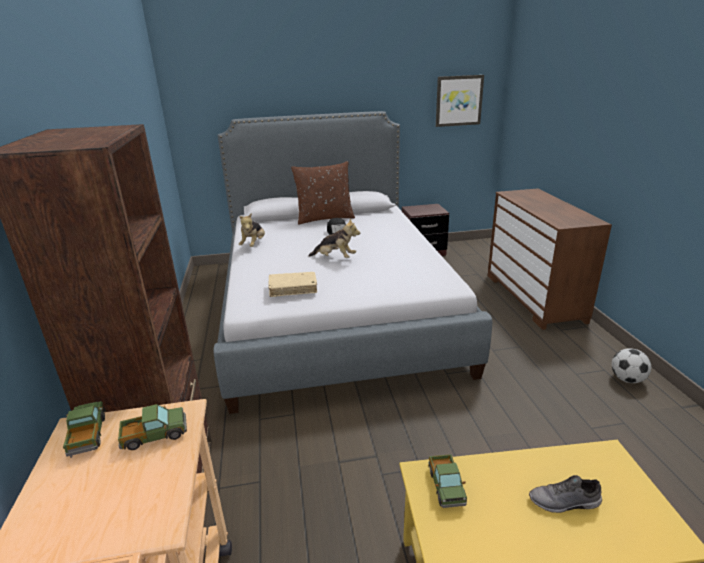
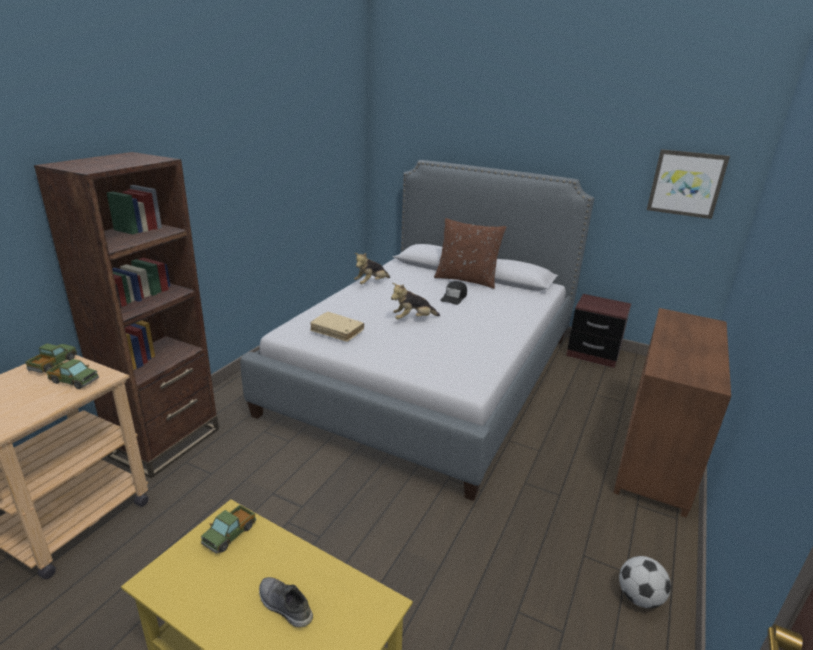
camera: 35 degrees right, 0 degrees up
(335, 258) = (413, 319): plush toy -> plush toy turned 105 degrees clockwise

